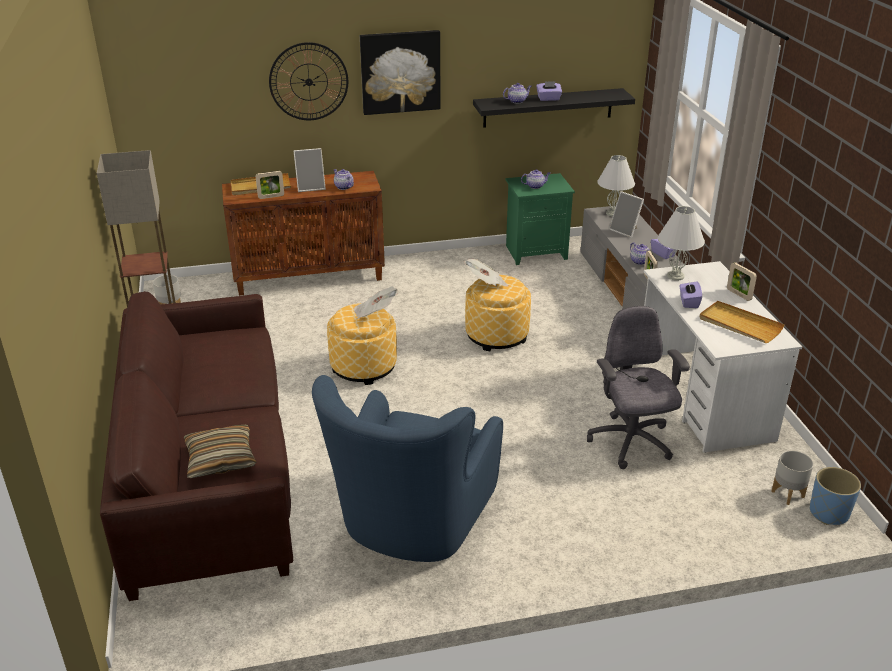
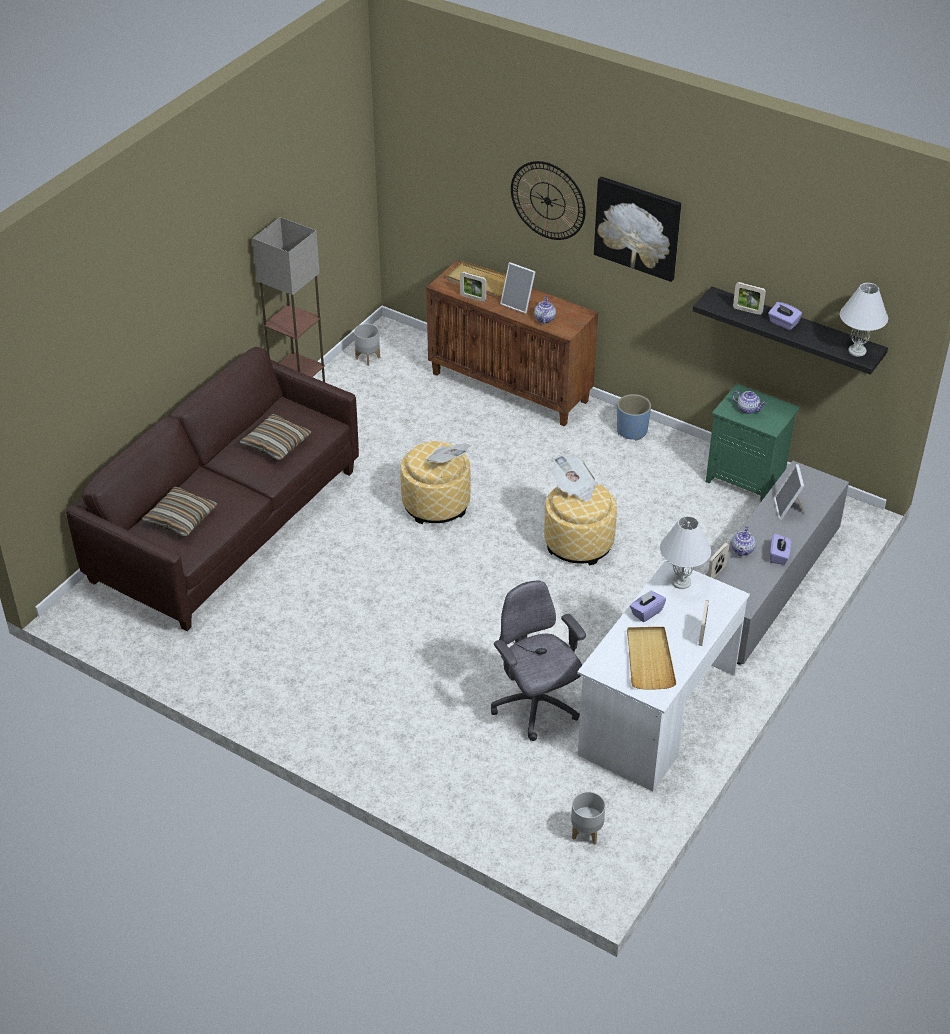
camera: 45 degrees right, 10 degrees up
(228, 363) = (276, 444): none -> pillow
(412, 522) = (301, 651): blue armchair -> none
(517, 101) = (747, 310): teapot -> picture frame
(612, 213) = (810, 482): white table lamp -> white table lamp (856, 350)
(630, 443) = (535, 707): grey office chair -> grey office chair turned 60 degrees counterclockwise
(829, 512) = (593, 868): blue planter -> blue planter (632, 431)

